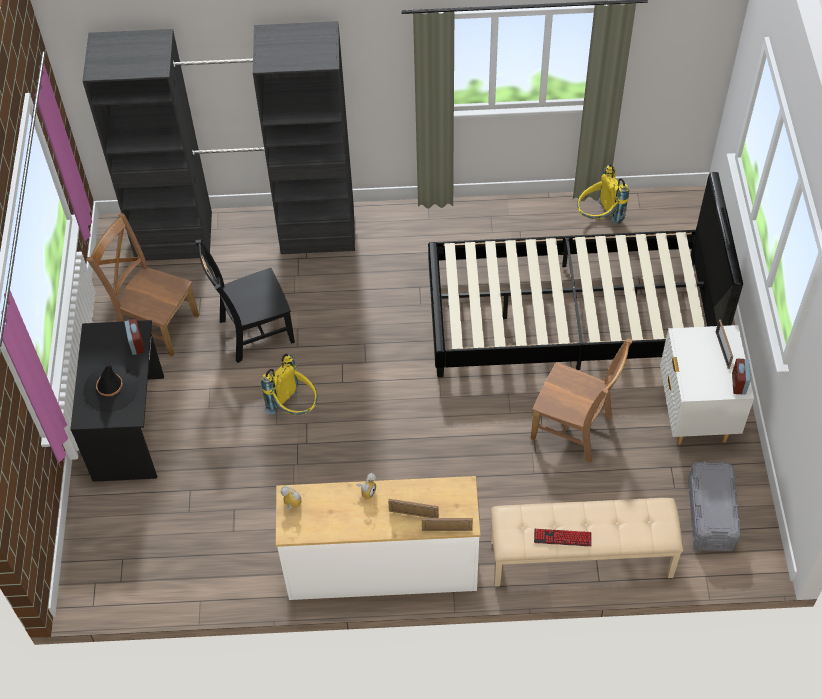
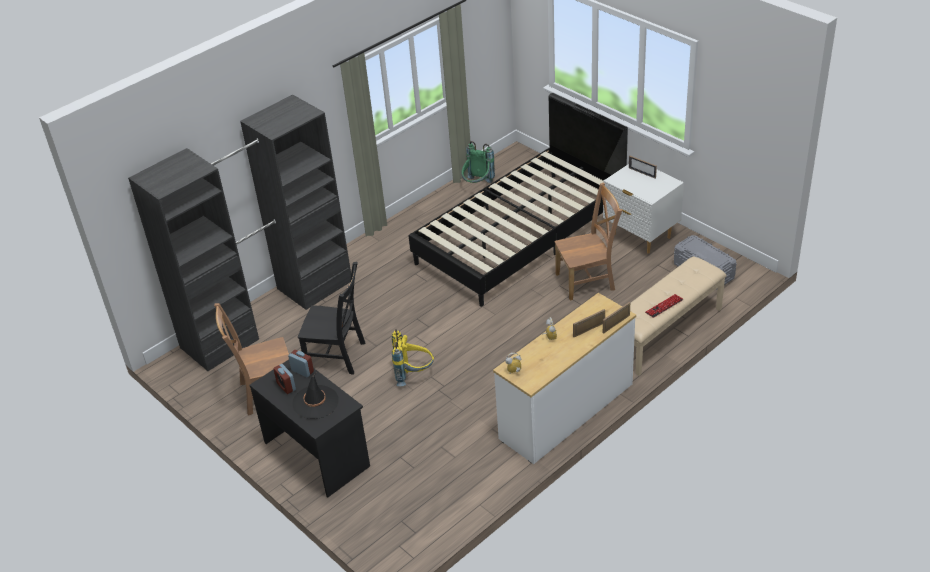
camera: 40 degrees left, 15 degrees down
(253, 332) = (338, 356): black chair -> black chair turned 105 degrees counterclockwise
(598, 218) = (477, 185): yellow backpack -> green backpack
(738, 383) = (668, 181): alarm clock -> alarm clock (286, 386)

